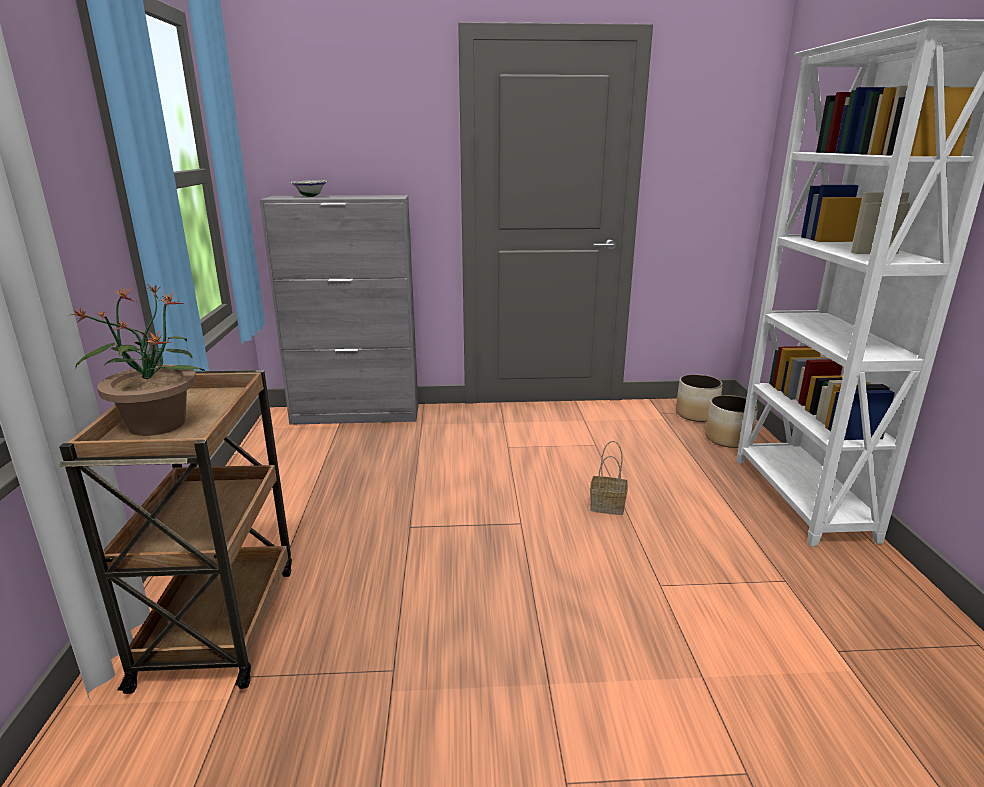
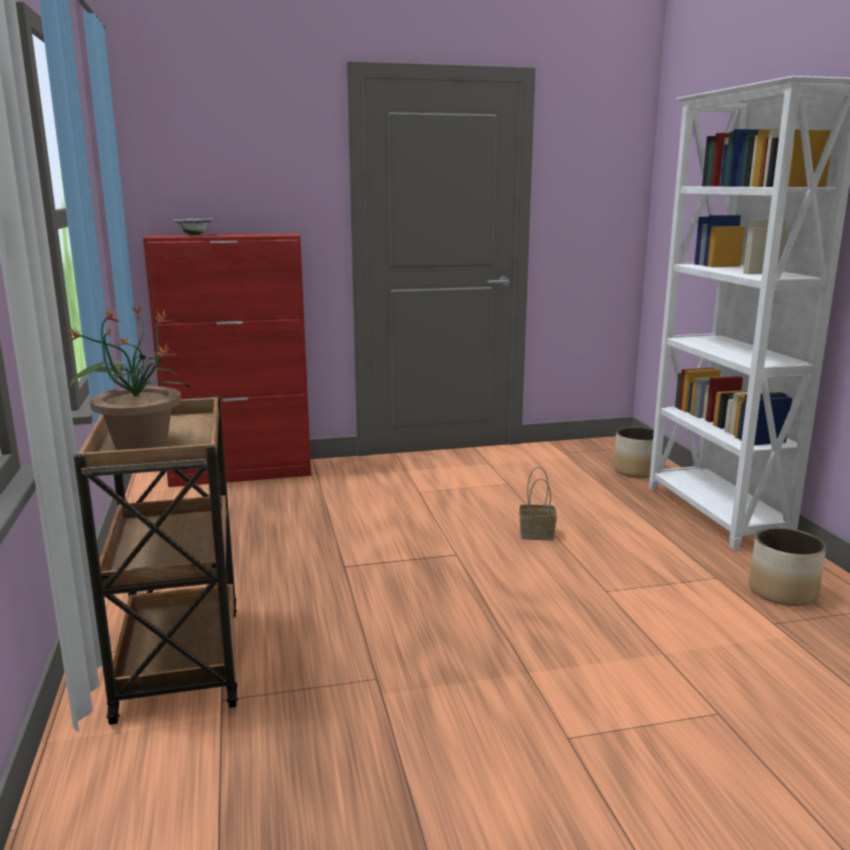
camera: 10 degrees left, 5 degrees down
(356, 415) = (241, 473): grey cabinet -> red cabinet
(696, 414) = (599, 451): planter -> planter (782, 591)

